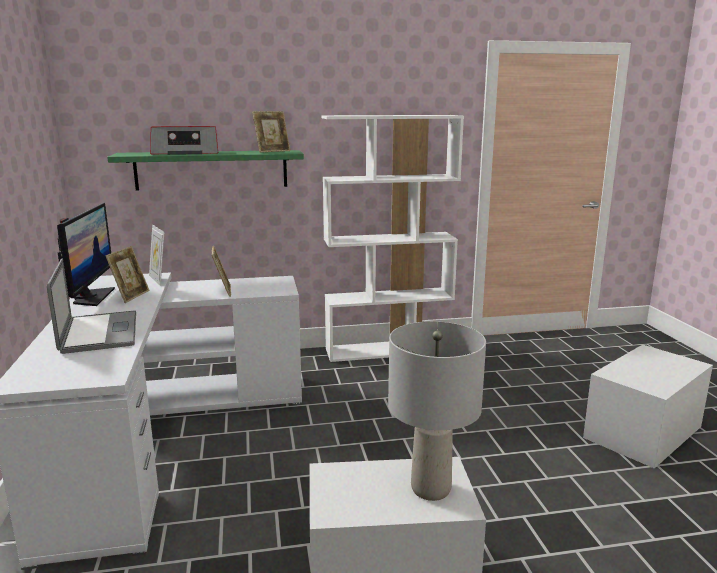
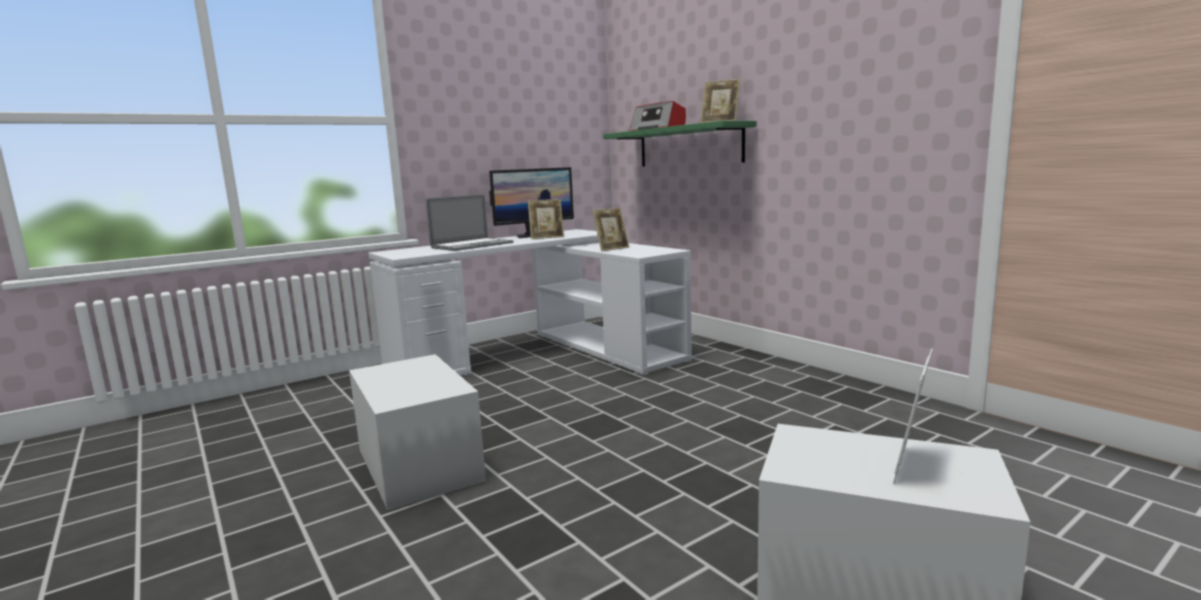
camera: 65 degrees right, 5 degrees down
(159, 279) = (592, 234): picture frame -> picture frame (909, 466)
(388, 350) = (822, 378): white bookcase -> none
(431, 489) = (414, 390): grey table lamp -> none

